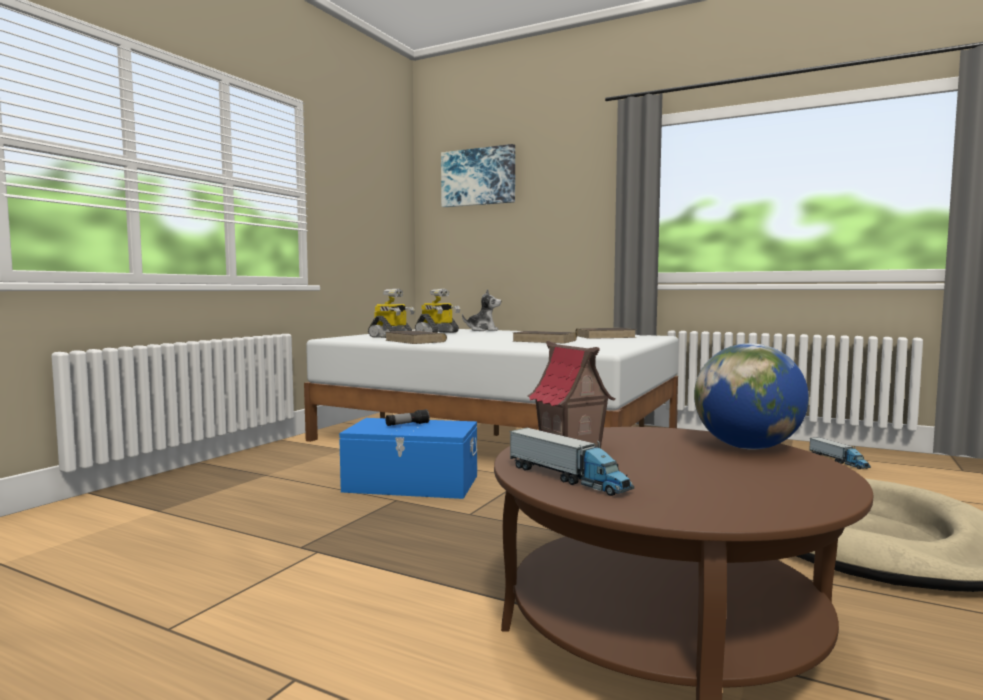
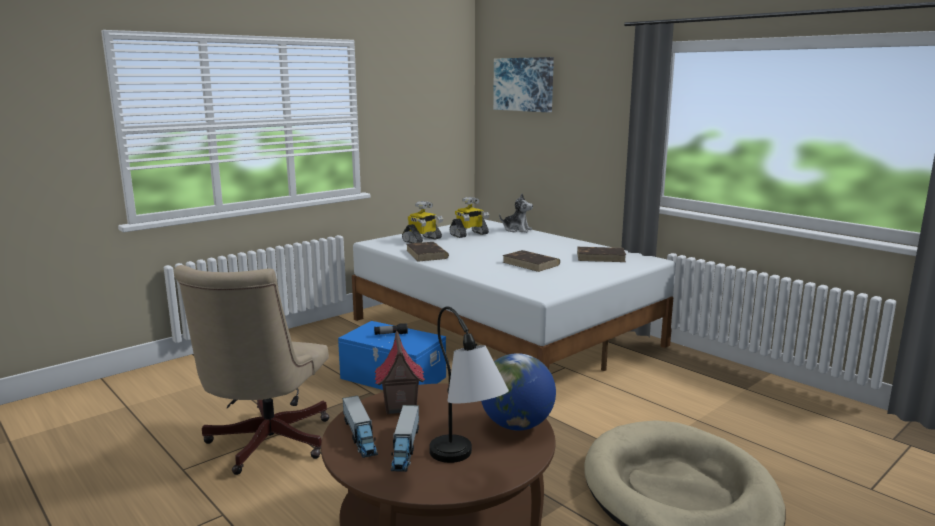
camera: 20 degrees right, 10 degrees up
(292, 575) = (264, 445): none -> beige office chair
(766, 484) = (465, 465): none -> table lamp
(838, 461) = (778, 407): toy truck -> toy truck (405, 448)

